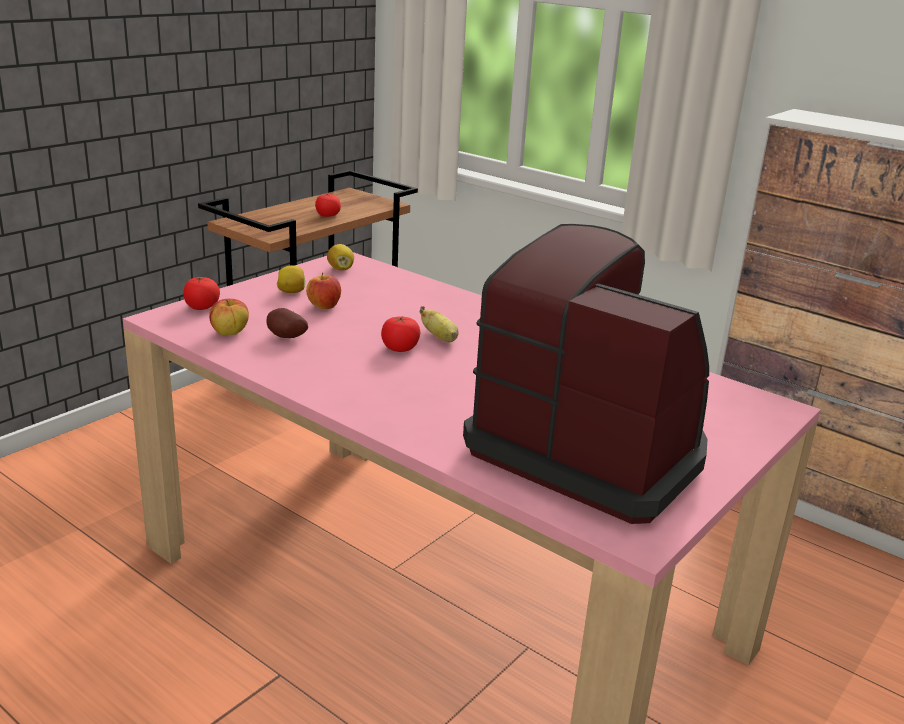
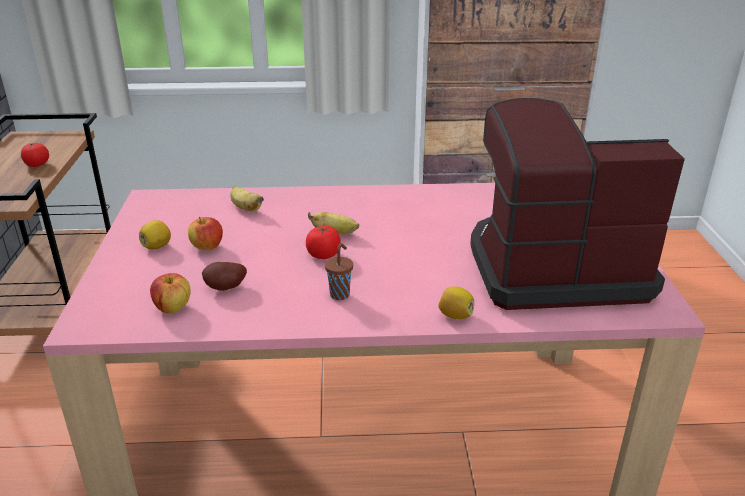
camera: 40 degrees left, 5 degrees up
(202, 307) = (103, 297): tomato -> none
(340, 269) = (160, 208): lemon -> lemon (455, 315)
(358, 379) = (340, 294): none -> brown cup
(403, 293) = (245, 208): none -> banana

